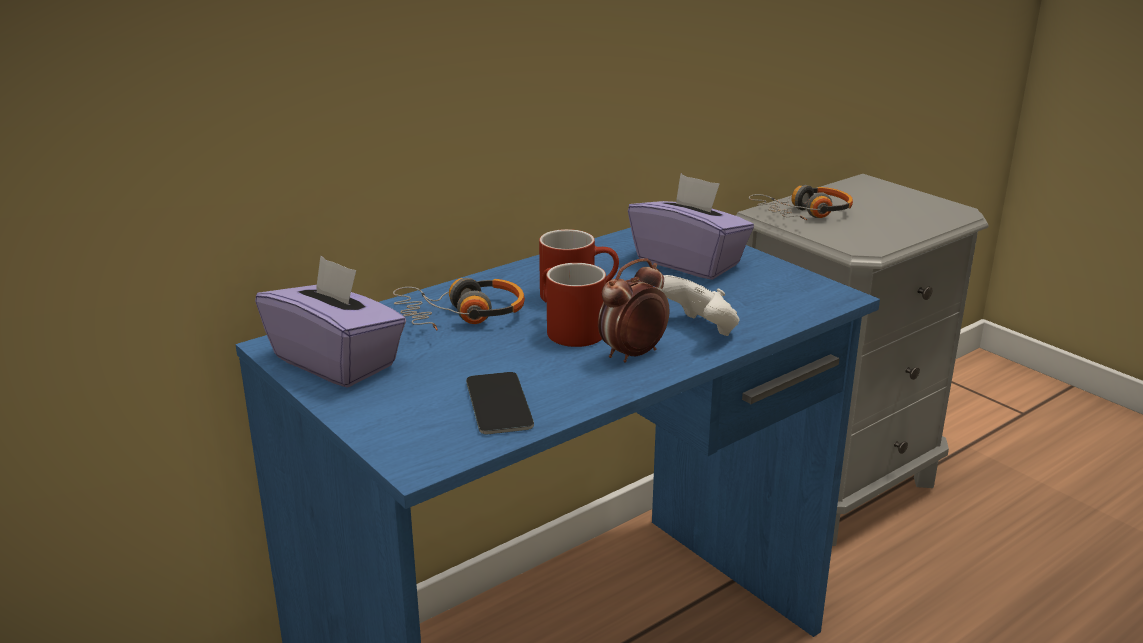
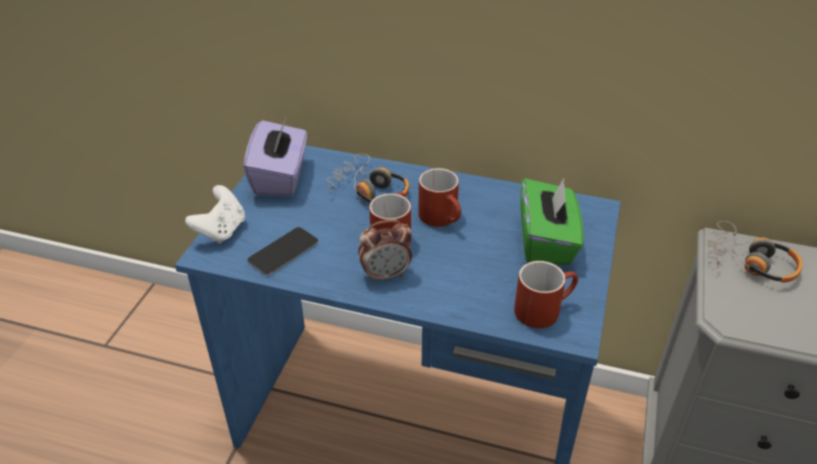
camera: 55 degrees right, 15 degrees up
(632, 354) = (386, 275): alarm clock -> alarm clock turned 150 degrees clockwise
(689, 262) = (546, 242): purple tissue box -> green tissue box
(699, 330) = (447, 289): white game controller -> white game controller (221, 230)
(785, 296) = (543, 308): none -> red mug

